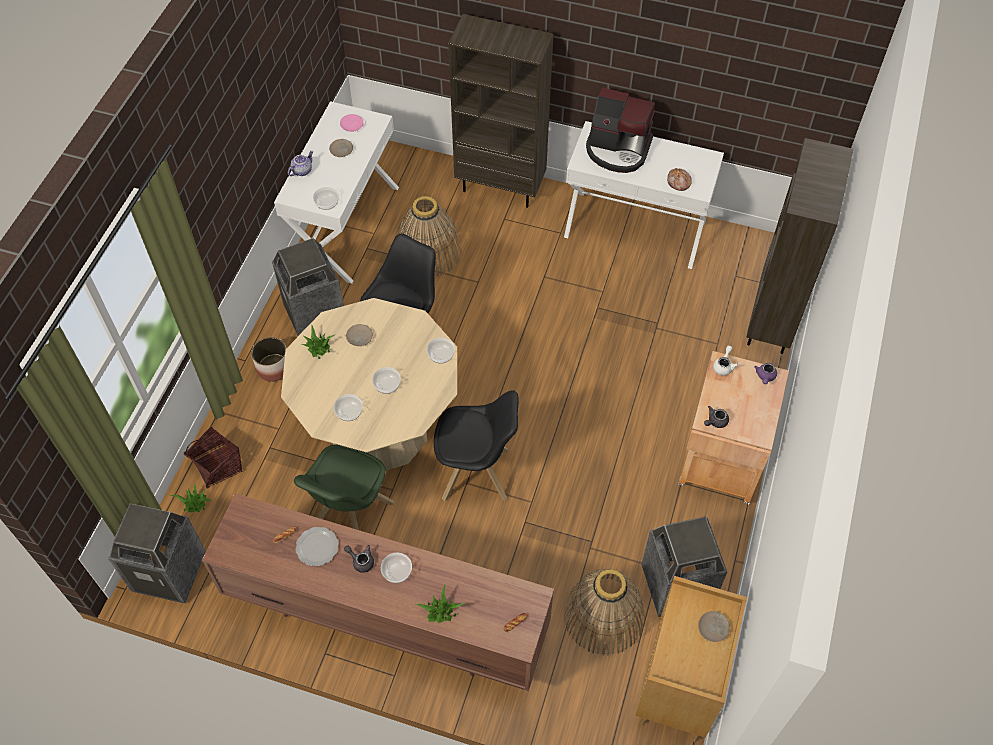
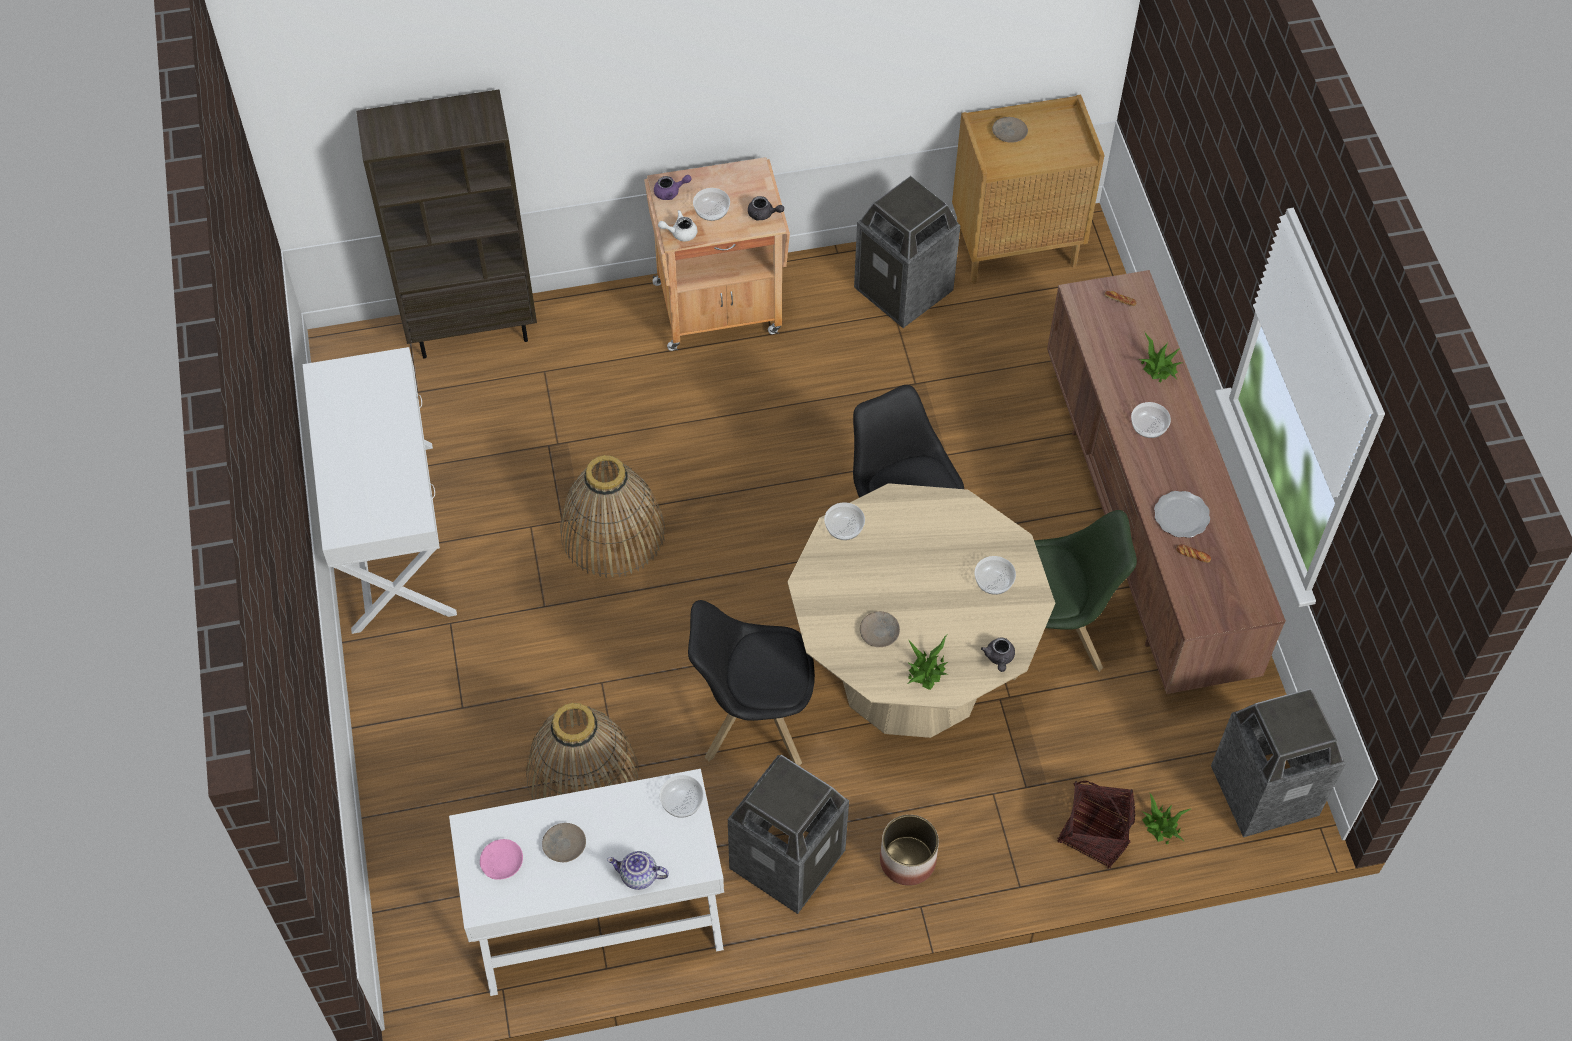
camera: 120 degrees left, 0 degrees up
(361, 561) = (1163, 466): grey teapot -> grey teapot (999, 658)
(386, 385) = (928, 563): bowl -> bowl (712, 211)
(501, 187) = (399, 743): brown bookcase -> none
(604, 616) = (986, 338): basket -> basket (612, 532)
(618, 149) = (363, 485): coffee machine -> none
(678, 182) = (390, 392): bread -> none

